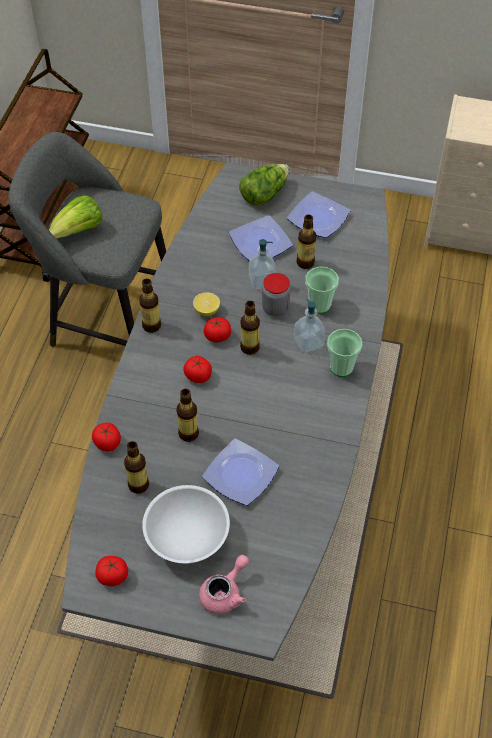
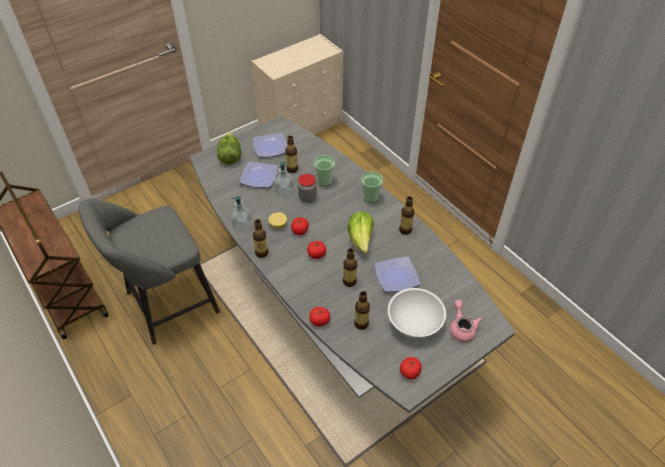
camera: 50 degrees left, 5 degrees down
(78, 231) = (145, 249): lettuce -> lettuce (361, 240)
(249, 347) = (321, 223): bottle -> bottle (405, 230)
(308, 342) = (342, 199): soap dispenser -> soap dispenser (242, 225)

